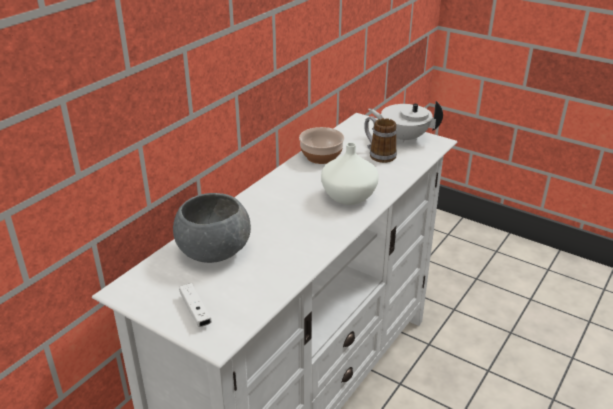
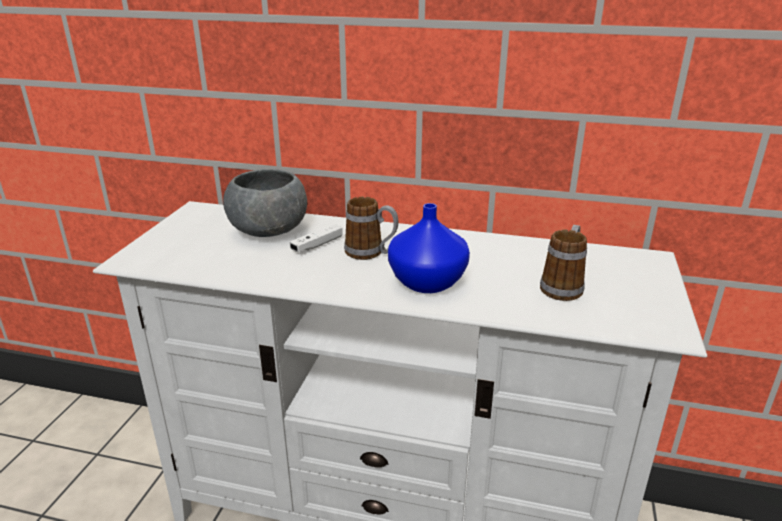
camera: 70 degrees right, 5 degrees down
(195, 310) = (170, 242): white game controller -> white game controller (317, 245)
(292, 209) = (371, 253): none -> mug
(320, 156) = (511, 248): bowl -> none
(350, 196) = (428, 283): white vase -> blue vase
(403, 138) = (642, 299): white teapot -> none

